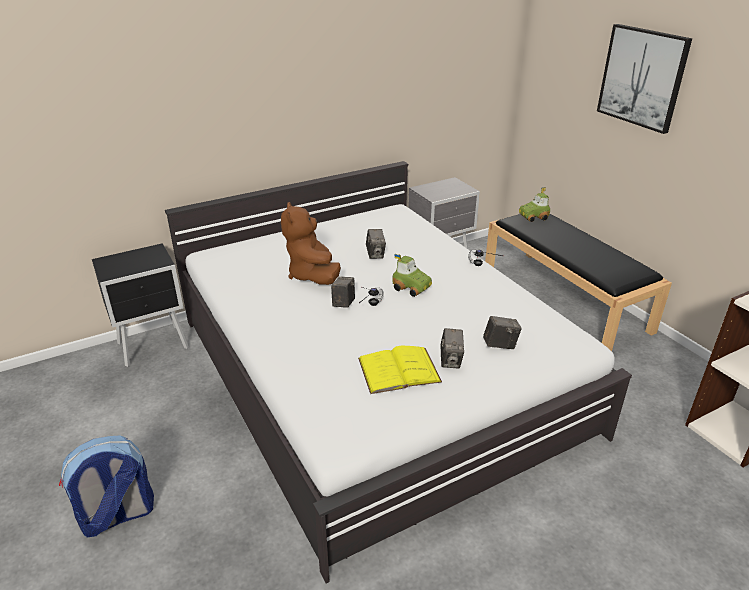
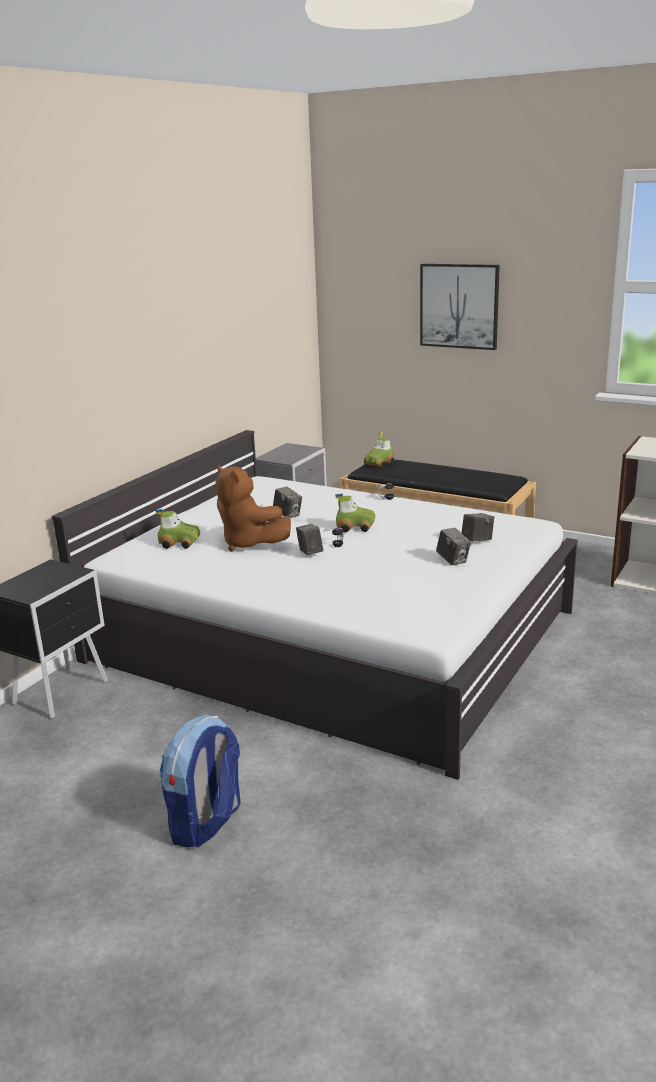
camera: 30 degrees left, 10 degrees down
(267, 256) = (180, 543): none -> toy car
(399, 370) = (422, 576): yellow book -> none

